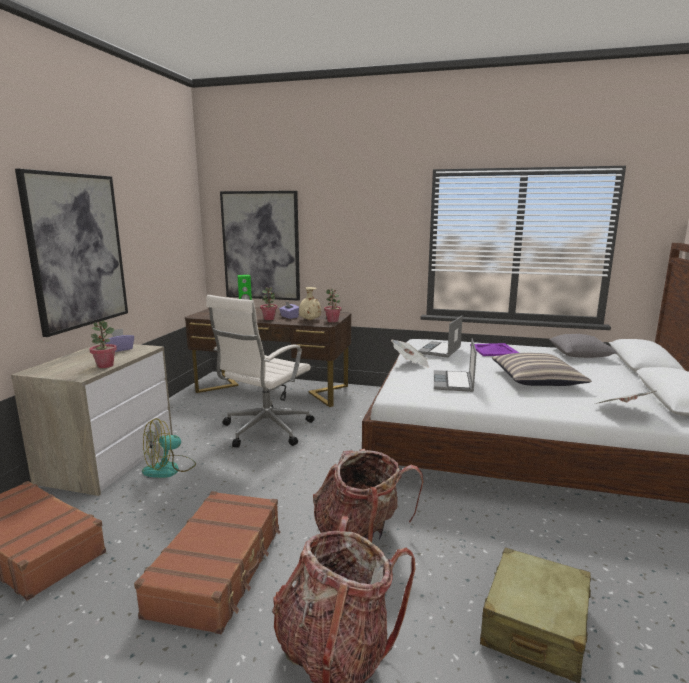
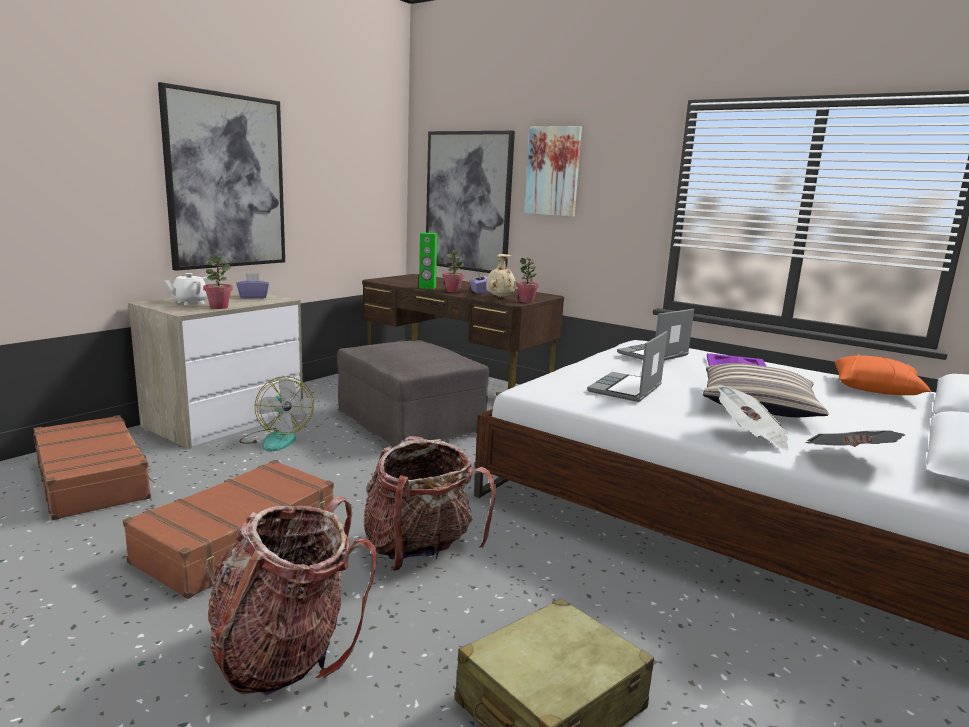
camera: 20 degrees right, 0 degrees up
(72, 365) = (190, 303): none -> white teapot
(169, 468) = (275, 439): fan -> fan turned 105 degrees counterclockwise
(264, 430) = (408, 423): white office chair -> grey ottoman
(332, 220) = (553, 171): none -> picture
(410, 364) = (595, 363): newspaper -> newspaper (751, 436)
(580, 355) = (876, 389): grey pillow -> orange pillow

